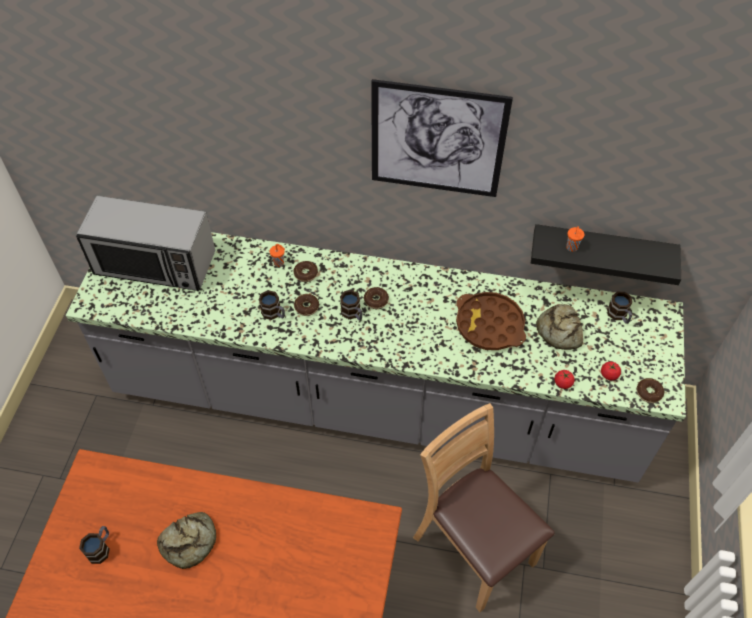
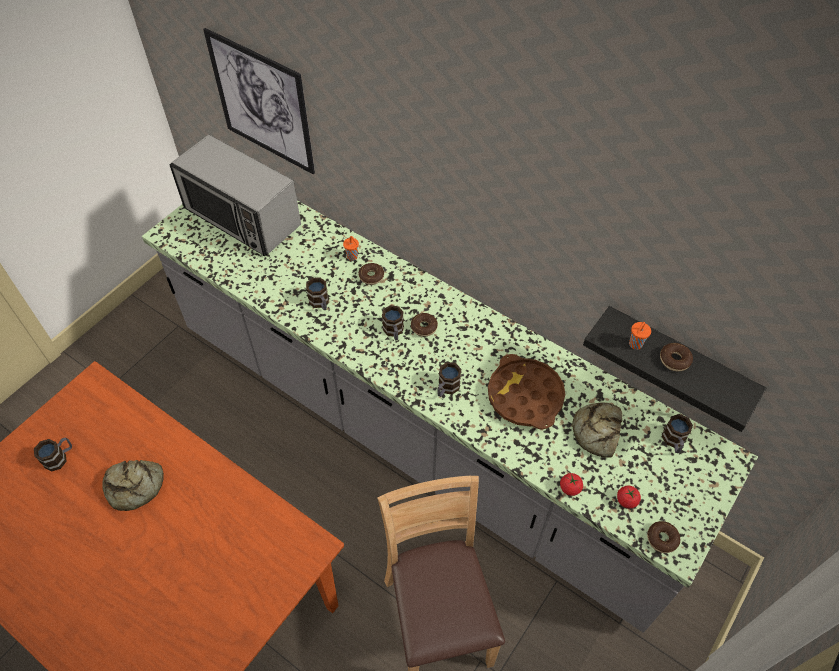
camera: 25 degrees right, 0 degrees up
(306, 307) = (354, 308): donut -> donut (674, 360)
(423, 344) = (446, 388): none -> mug
(437, 140) = (517, 174): picture -> picture (262, 103)

